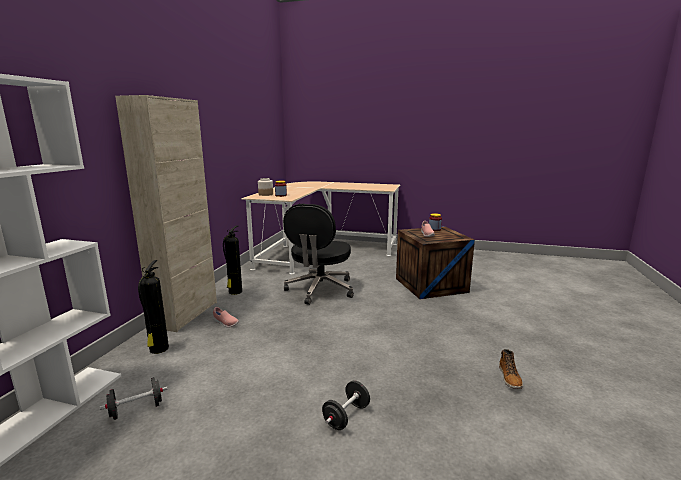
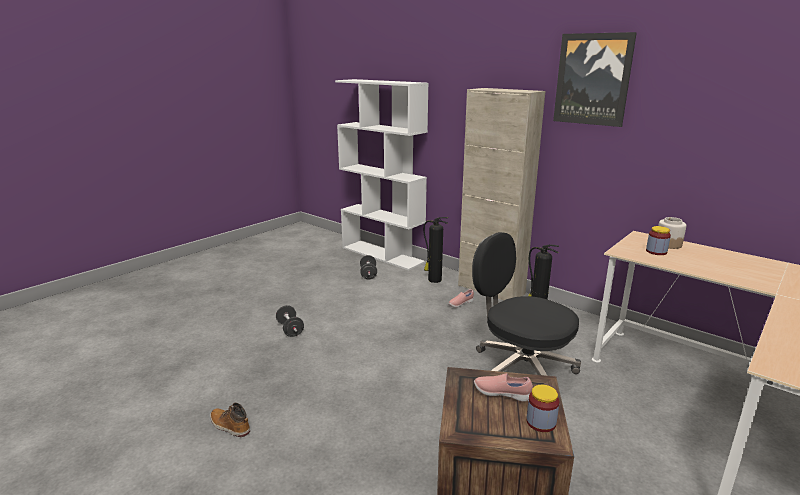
camera: 115 degrees right, 5 degrees up
(192, 92) = (593, 79): none -> picture

